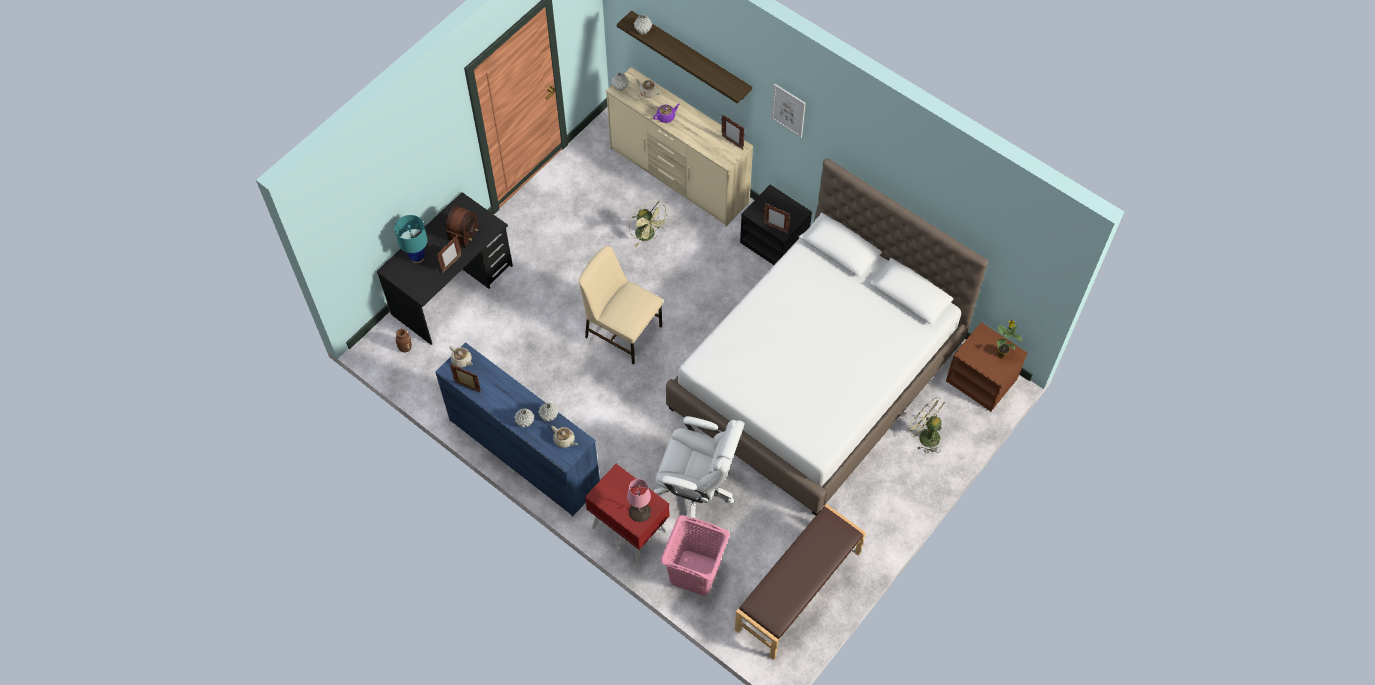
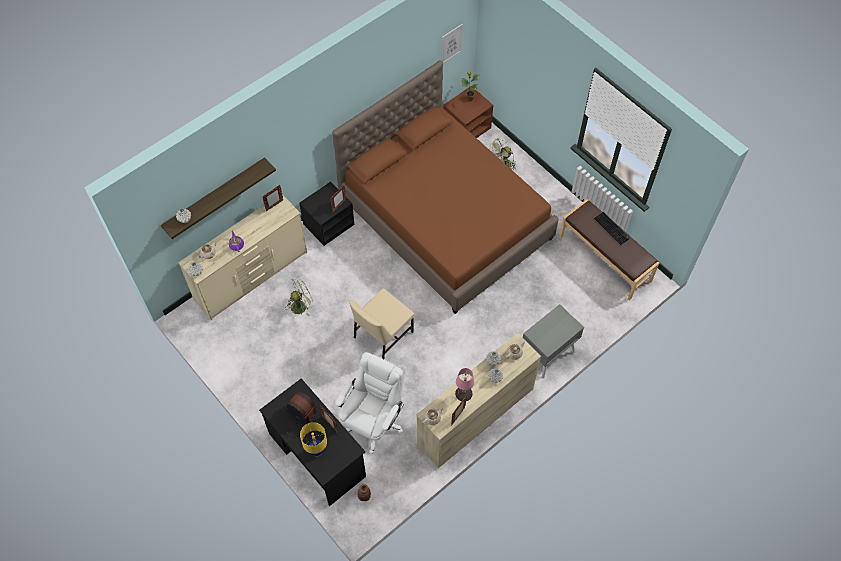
camera: 80 degrees left, 0 degrees up
(417, 257) = (317, 450): turquoise table lamp -> yellow table lamp
(524, 452) = (474, 416): blue dresser -> beige dresser
(629, 529) = (547, 354): red nightstand -> grey nightstand
(640, 511) = (563, 323): pink table lamp -> pink table lamp (463, 393)
(694, 572) = (585, 317): pink laundry basket -> none
(697, 487) = (520, 305): white office chair -> white office chair (373, 421)
(788, 110) = (293, 139): picture -> picture (451, 44)
(817, 376) = (445, 218): white bed -> brown bed
(818, 570) = (612, 228): none -> keyboard

